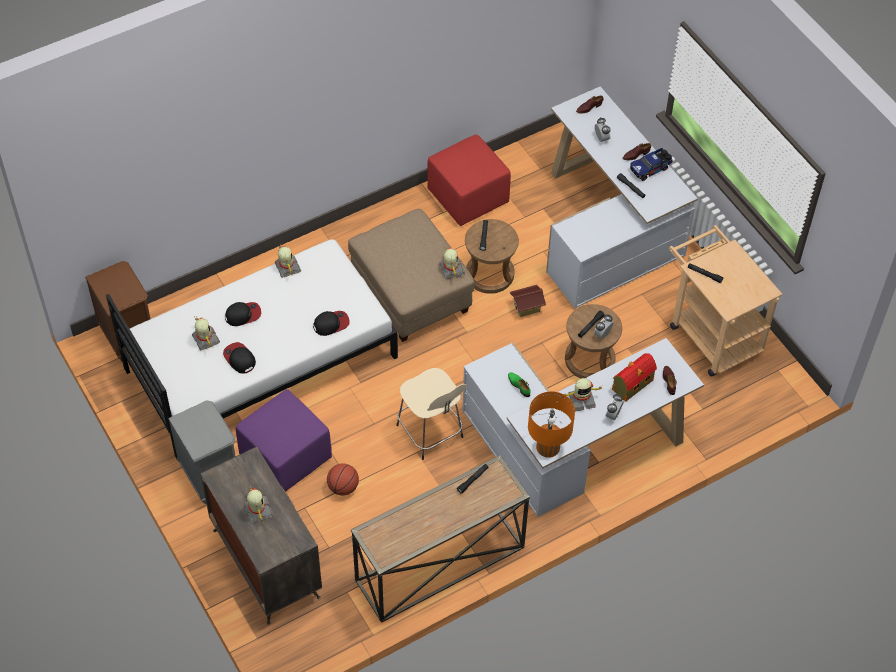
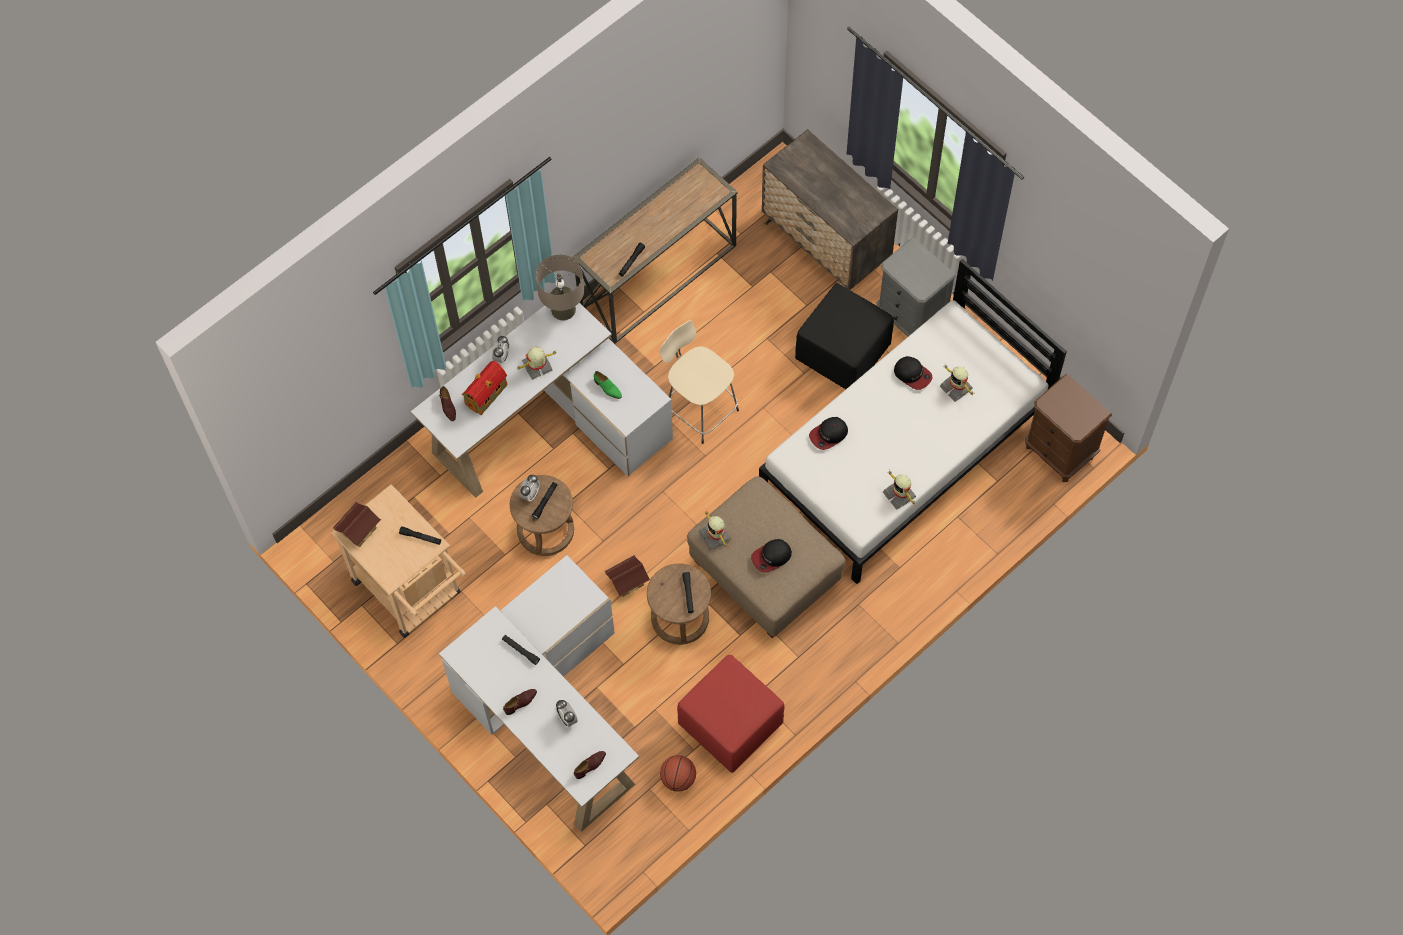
camera: 170 degrees right, 10 degrees up
(243, 315) = (927, 425): cap -> cap (771, 557)
(258, 511) = (829, 184): toy robot -> none
(286, 456) = (842, 353): purple ottoman -> black ottoman
(343, 487) = (774, 333): basketball -> basketball (678, 778)
(548, 447) = (563, 309): orange table lamp -> beige table lamp
(651, 168) = (499, 685): toy truck -> none
(757, 289) = (359, 531): none -> toy house

